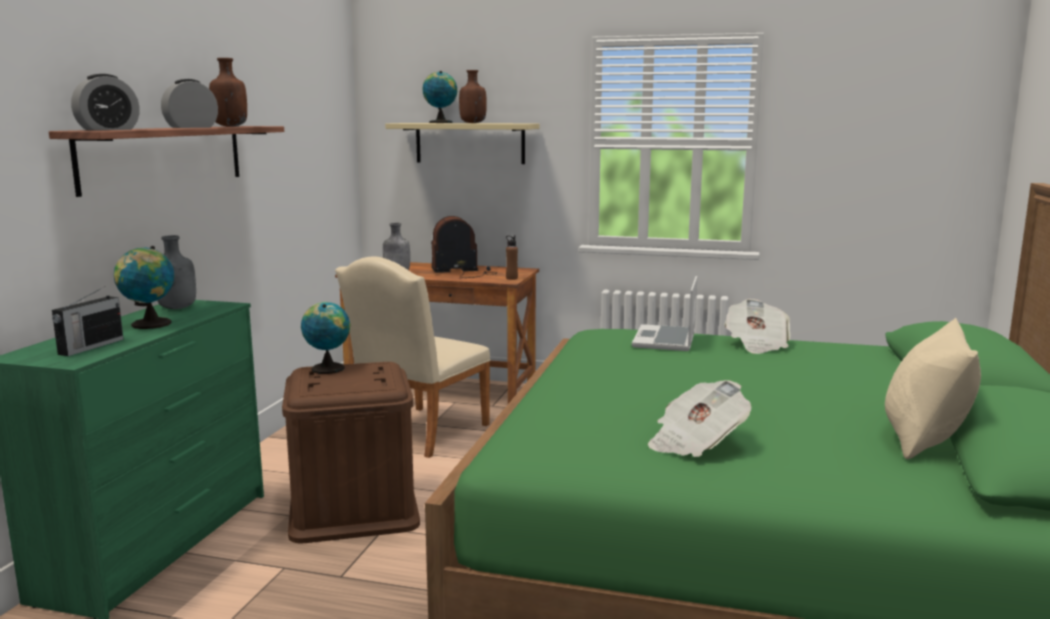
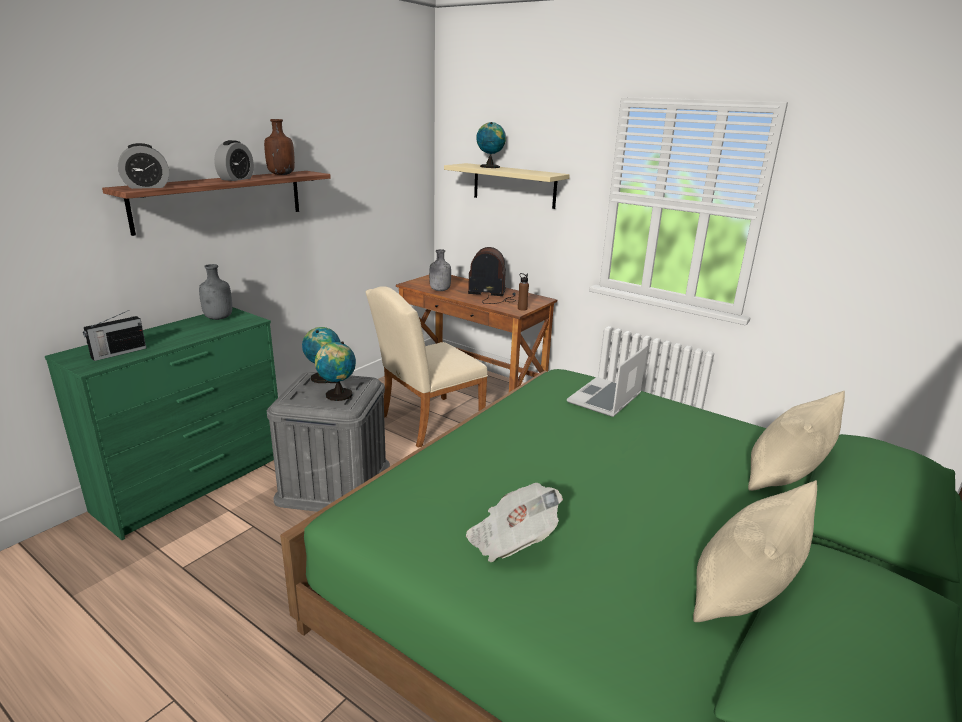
camera: 20 degrees right, 10 degrees up
(149, 325) = (180, 334): globe -> globe (337, 395)
(191, 127) = (236, 179): alarm clock -> alarm clock turned 135 degrees clockwise
(353, 508) = (334, 483): brown storage box -> grey storage box
(472, 123) = (511, 170): brown bottle -> none
(756, 344) = (685, 421): newspaper -> none
(879, 367) = (784, 478): none -> beige pillow

